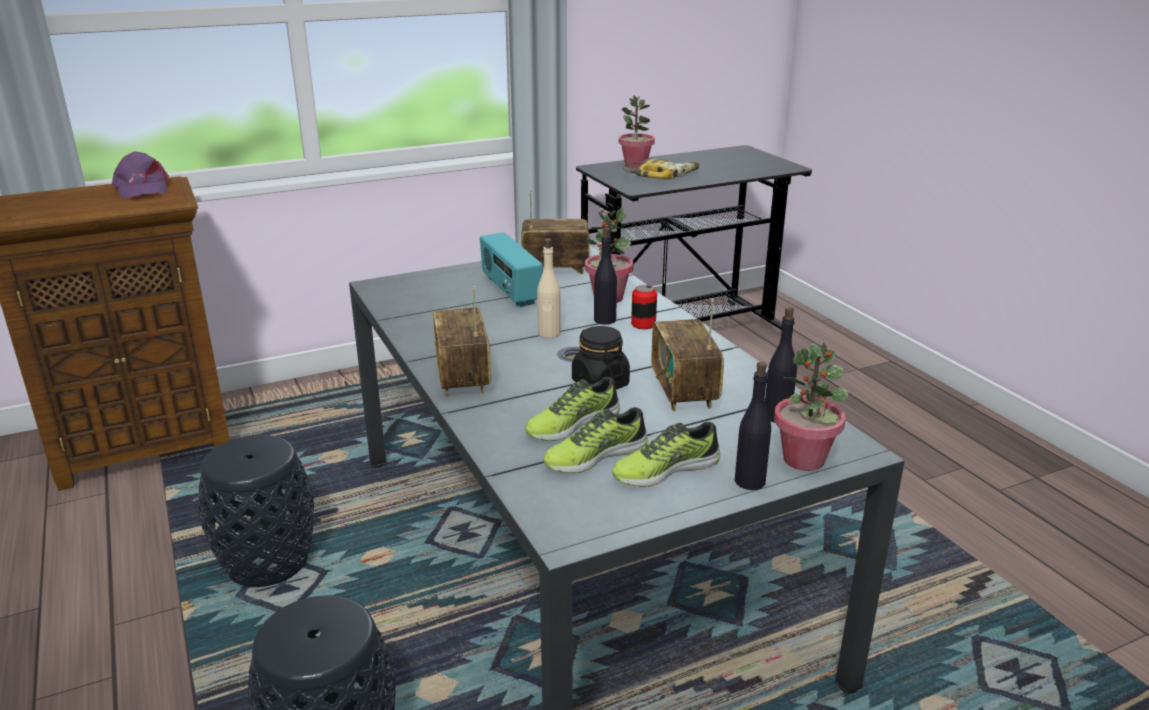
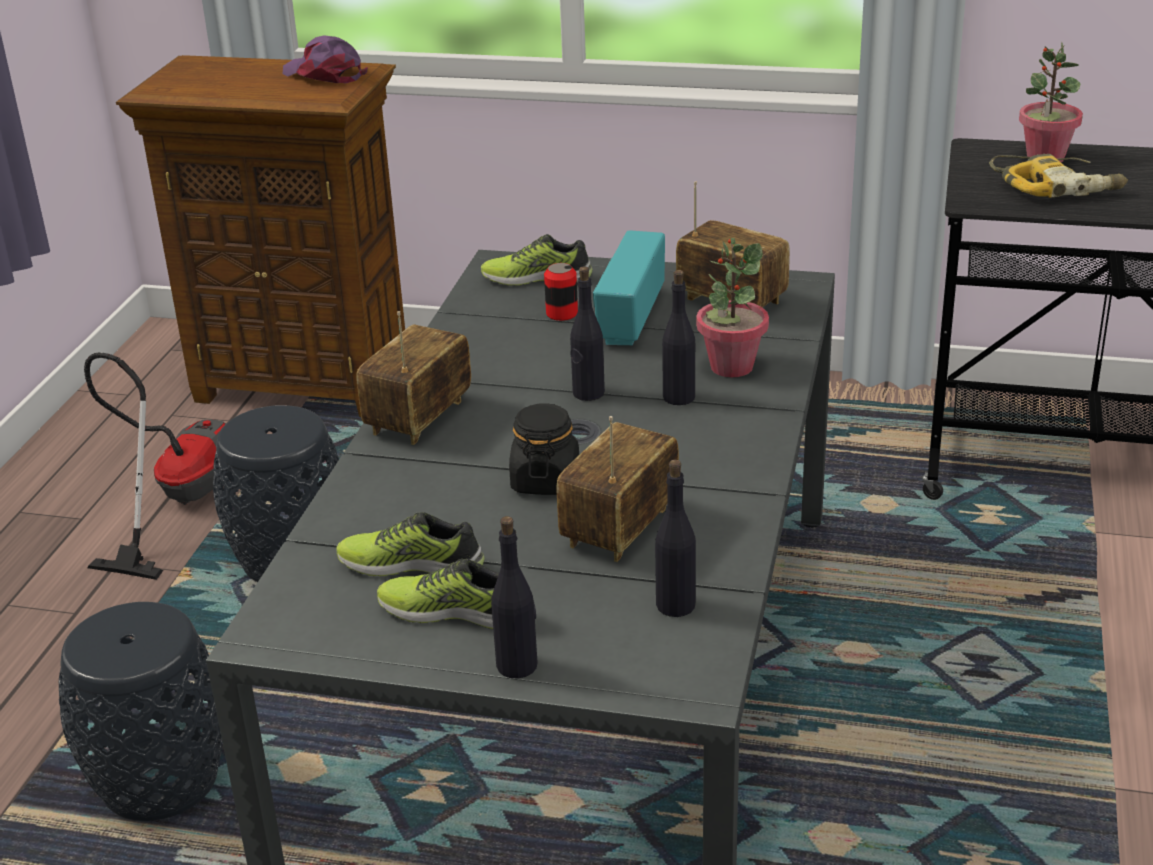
camera: 40 degrees right, 5 degrees up
(123, 560) = (180, 500): none -> vacuum cleaner
(141, 188) = (324, 74): purple cap -> purple cap turned 120 degrees clockwise
(549, 333) = (588, 393): beige bottle -> black bottle
(572, 424) = (444, 518): shoe -> shoe (537, 277)
(643, 324) = (716, 420): can -> can (562, 313)
(804, 460) = (617, 670): potted plant -> none

